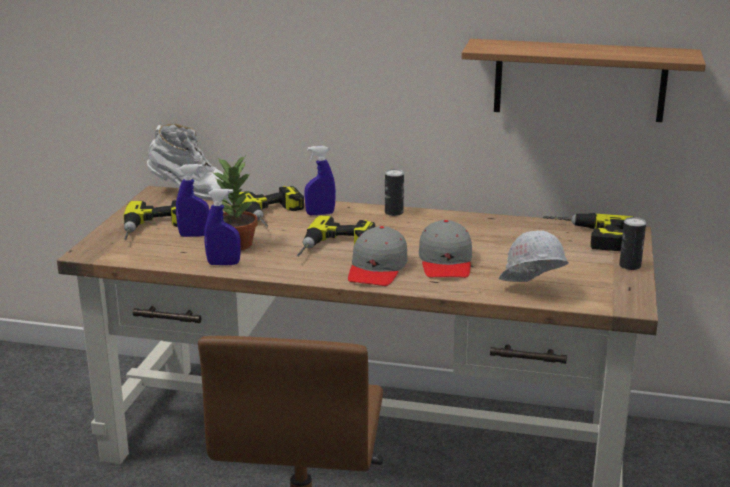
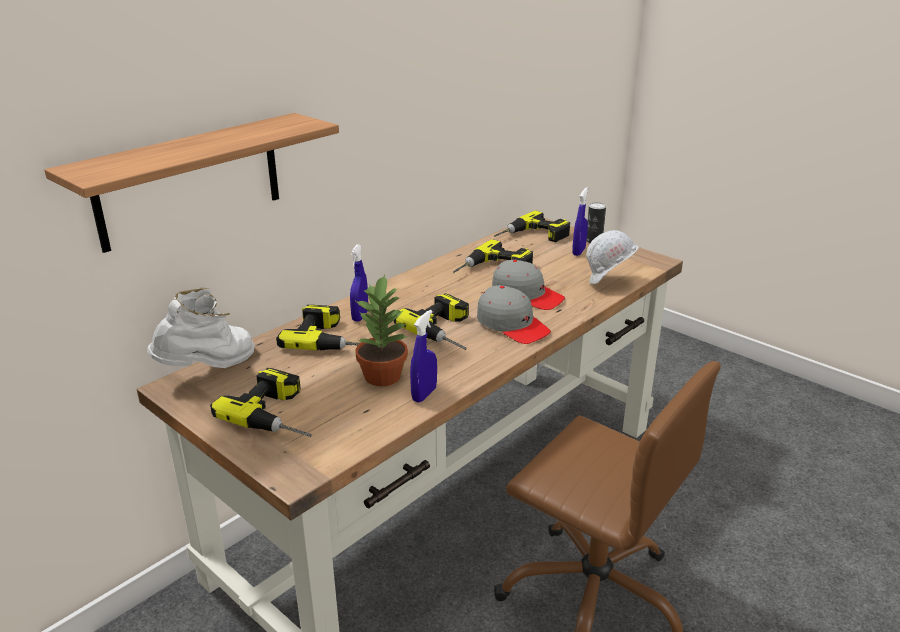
camera: 60 degrees left, 5 degrees up
(194, 235) = (330, 393): blue spray bottle -> blue spray bottle (578, 251)
(394, 212) = (400, 285): can -> none
(480, 238) = (493, 269): none -> power drill
(579, 80) = (490, 113): shelf -> shelf (190, 181)

